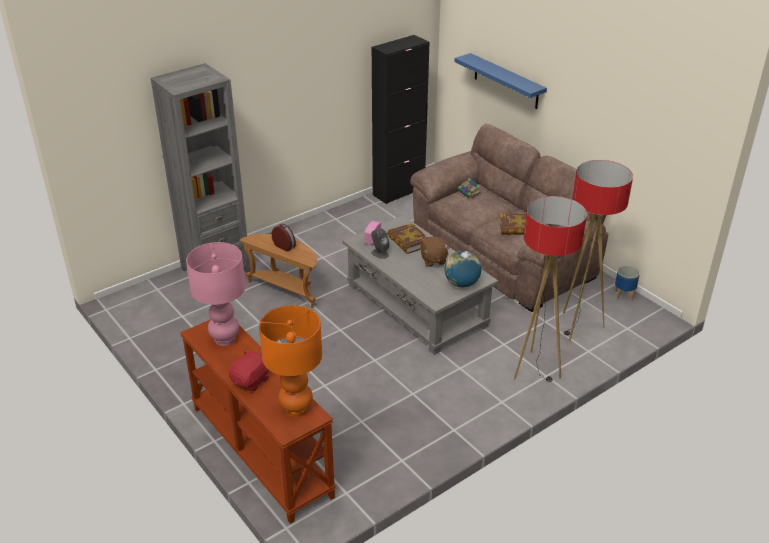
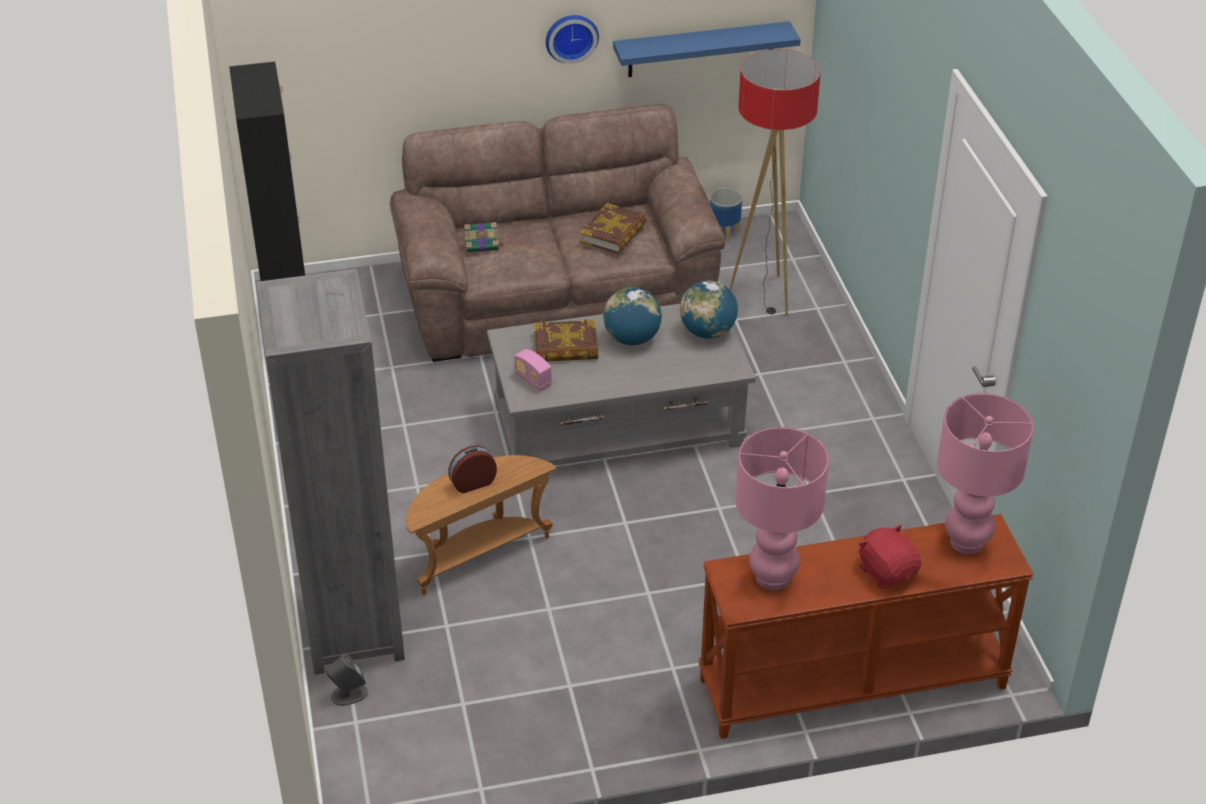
camera: 65 degrees left, 5 degrees up
(296, 409) = (967, 542): orange table lamp -> pink table lamp
(379, 253) = (576, 385): grey speaker -> grey speaker (348, 694)
(433, 260) = (632, 339): brown plush toy -> globe
(506, 81) = (407, 54): blue shelf -> blue shelf (701, 49)
(535, 370) = (827, 366): floor lamp -> none
(578, 115) = (571, 37): none -> wall clock

